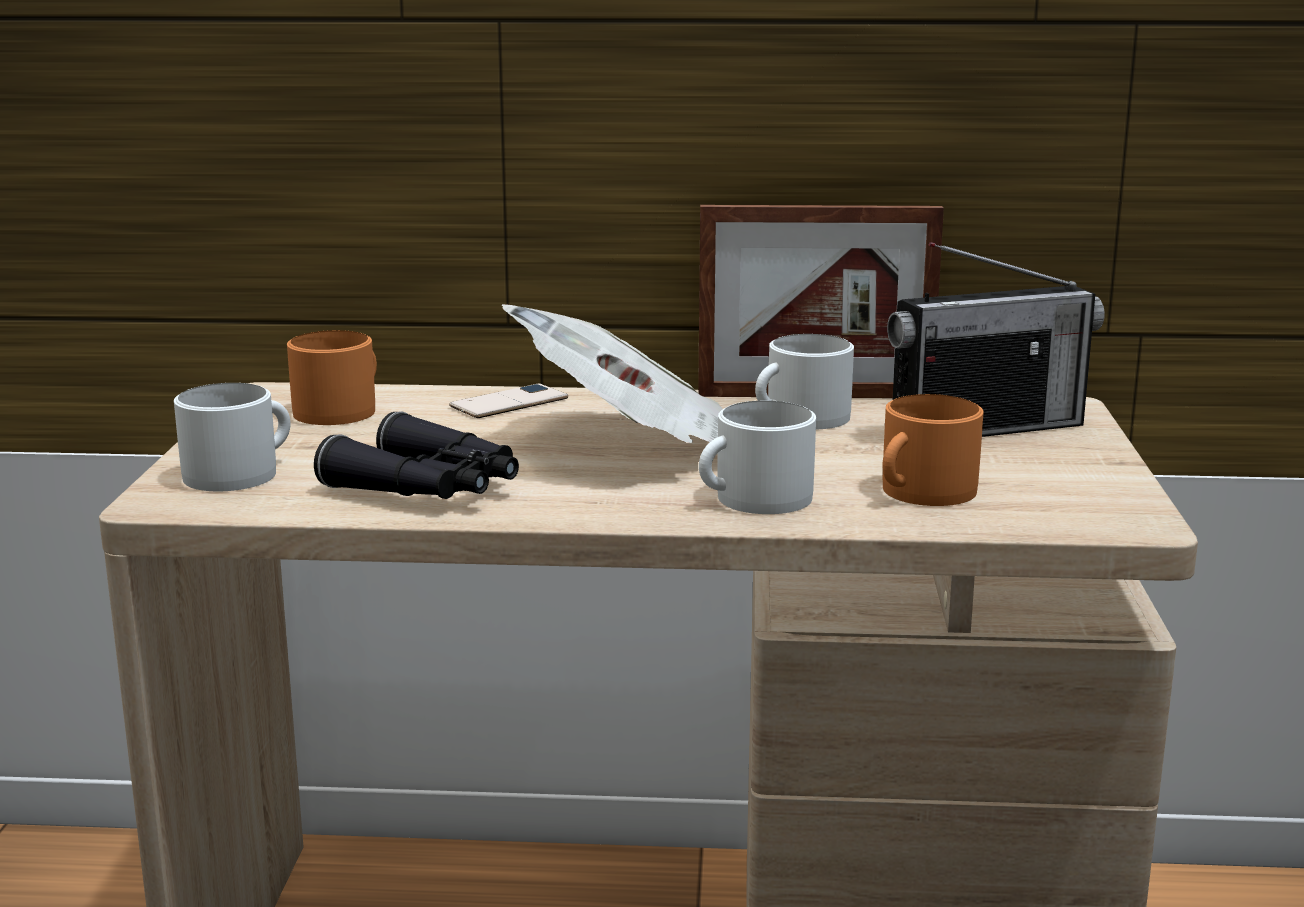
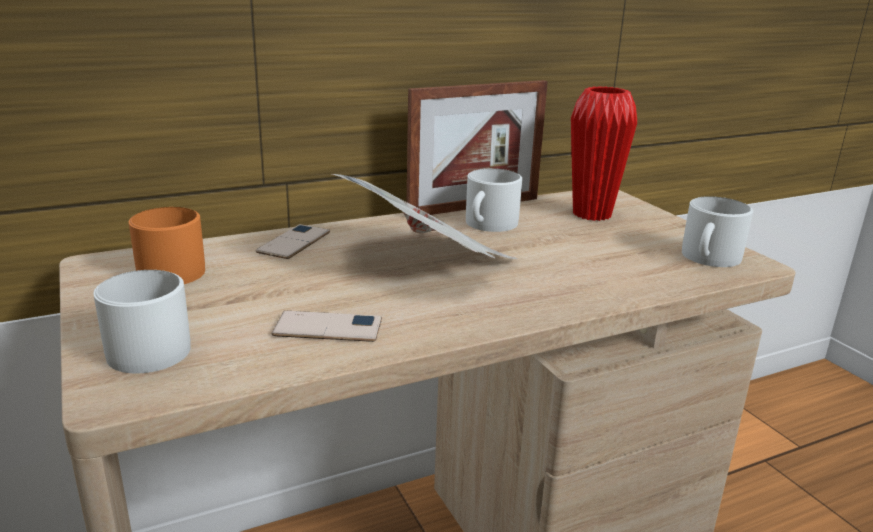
camera: 30 degrees left, 5 degrees up
(429, 488) = (328, 327): black binoculars -> phone
(753, 499) = (548, 290): white mug -> white mug (709, 258)
(921, 492) = (627, 265): orange mug -> none
(986, 428) = (592, 214): radio -> red vase

